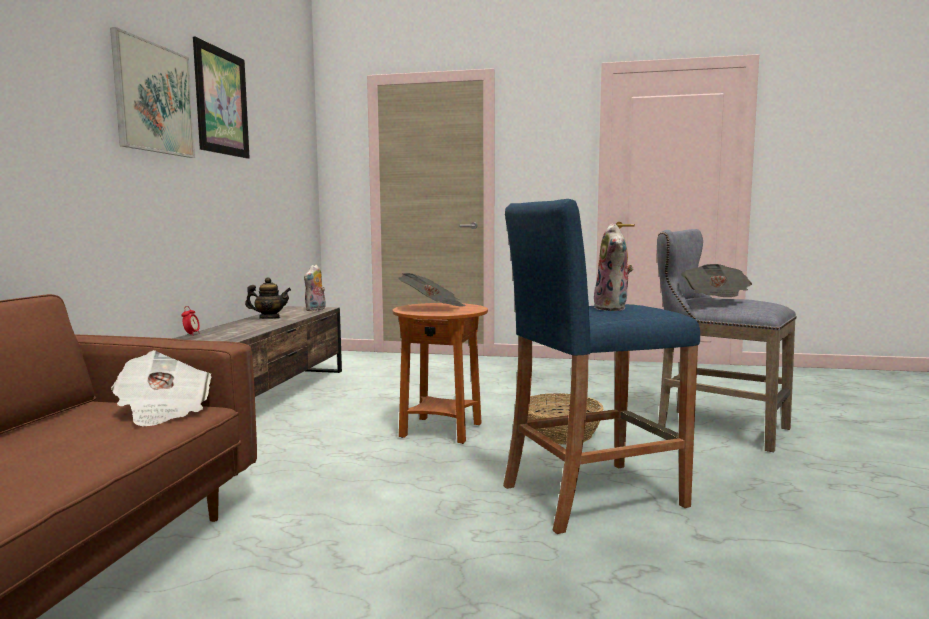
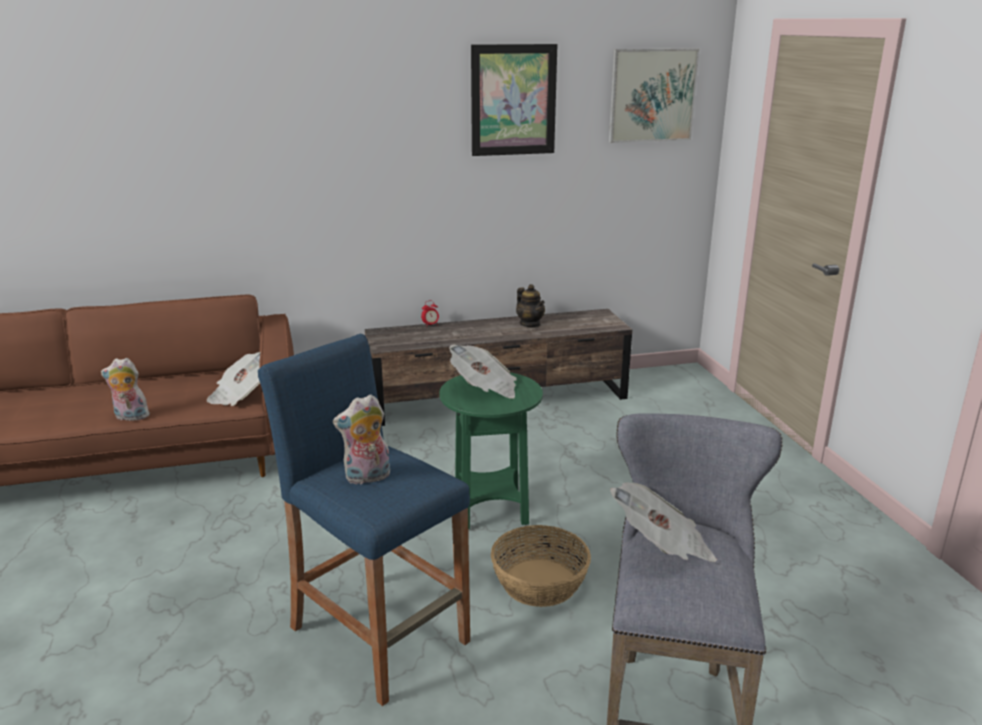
camera: 65 degrees right, 15 degrees up
(153, 98) = (410, 120): picture -> picture (652, 95)
(316, 310) = (599, 325): plush toy -> plush toy (130, 417)
(441, 431) = (491, 508): brown side table -> green side table

